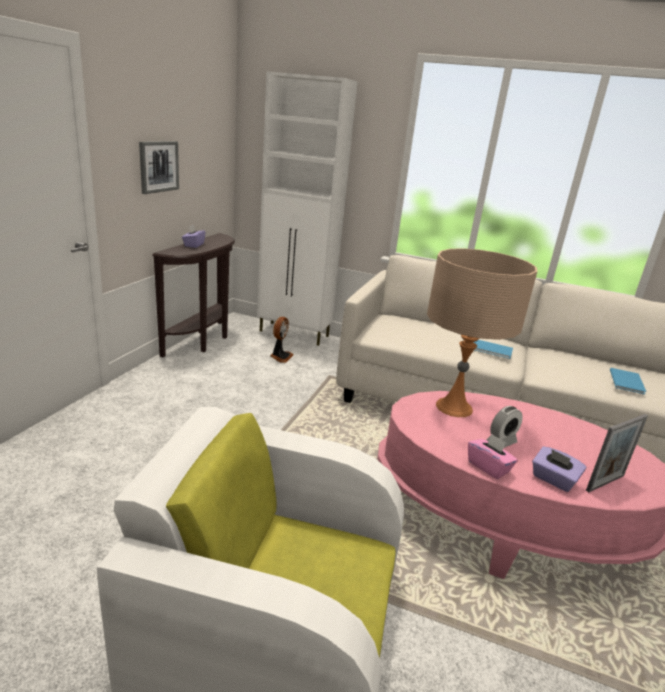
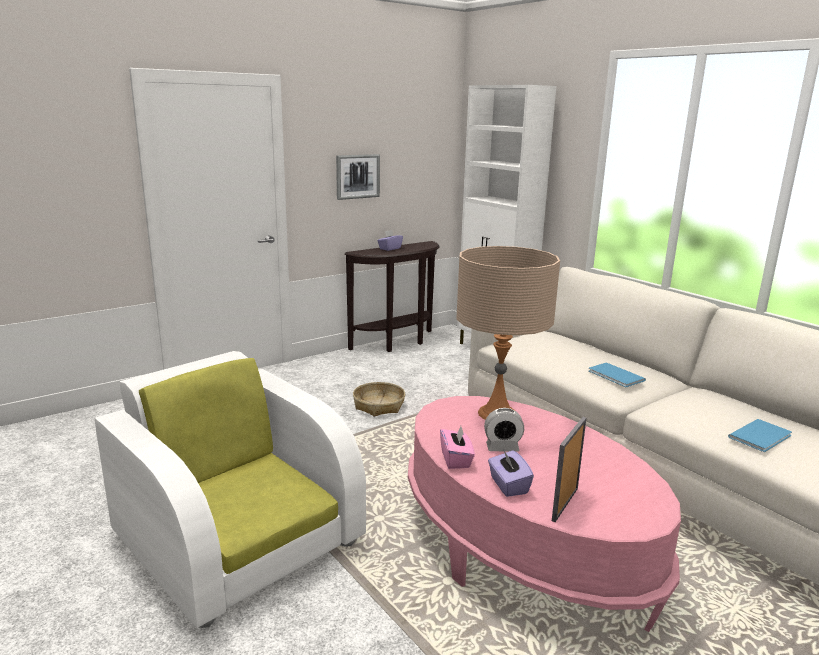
camera: 35 degrees right, 5 degrees down
(253, 414) = (379, 405): none -> basket
(280, 356) = (456, 367): fan -> none
(605, 483) = (565, 504): picture frame -> picture frame turned 120 degrees clockwise

